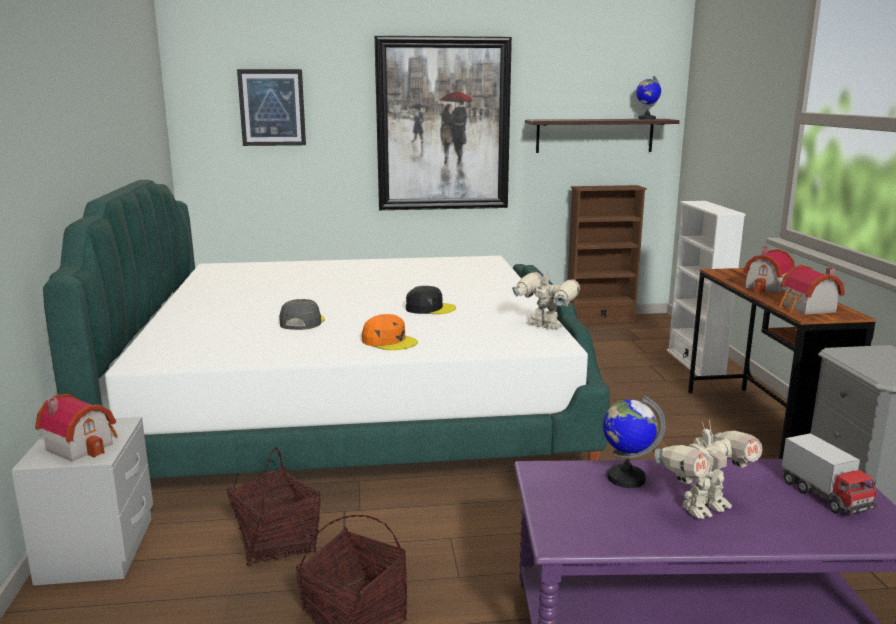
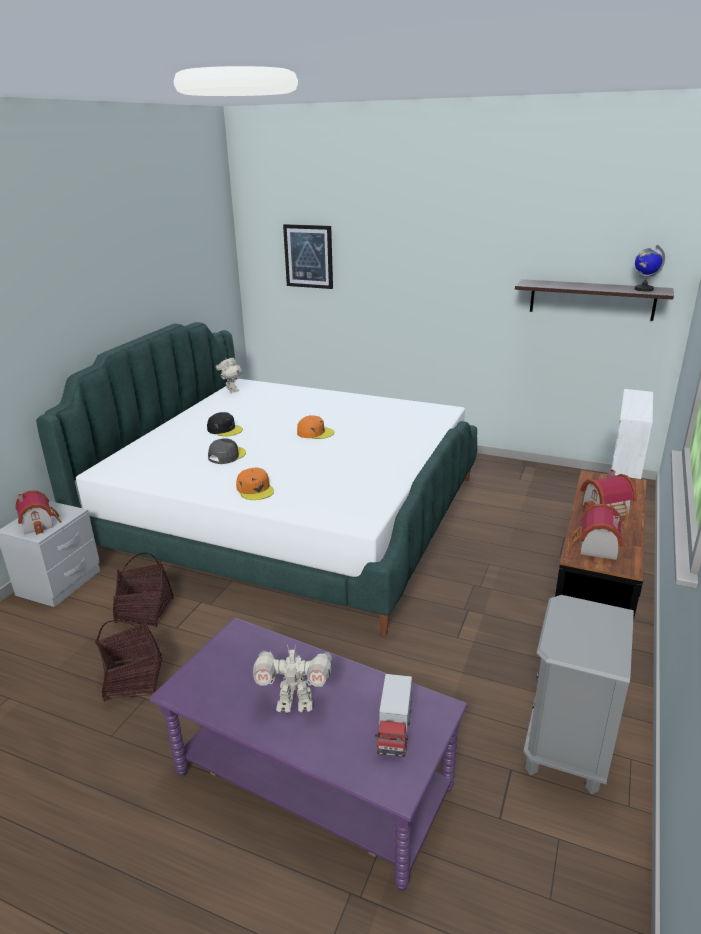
camera: 30 degrees right, 10 degrees up
(378, 291) = (315, 433): none -> orange cap
(429, 308) = (325, 461): black cap -> black cap (225, 429)
(443, 125) = (444, 279): picture -> none
(544, 327) = (380, 502): toy robot -> toy robot (231, 390)
(600, 320) = (576, 475): brown bookcase -> none
(625, 478) = (280, 658): globe -> none

